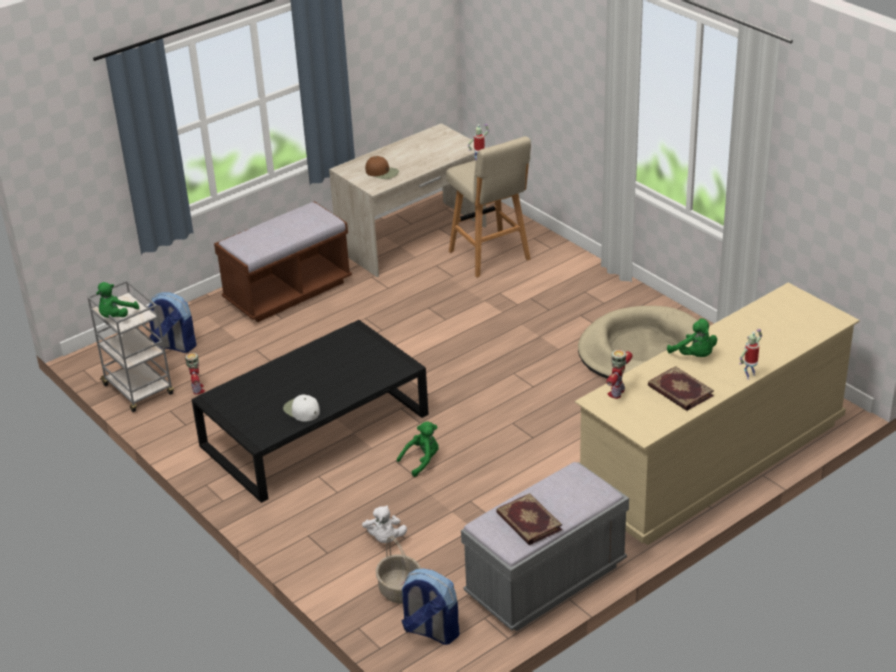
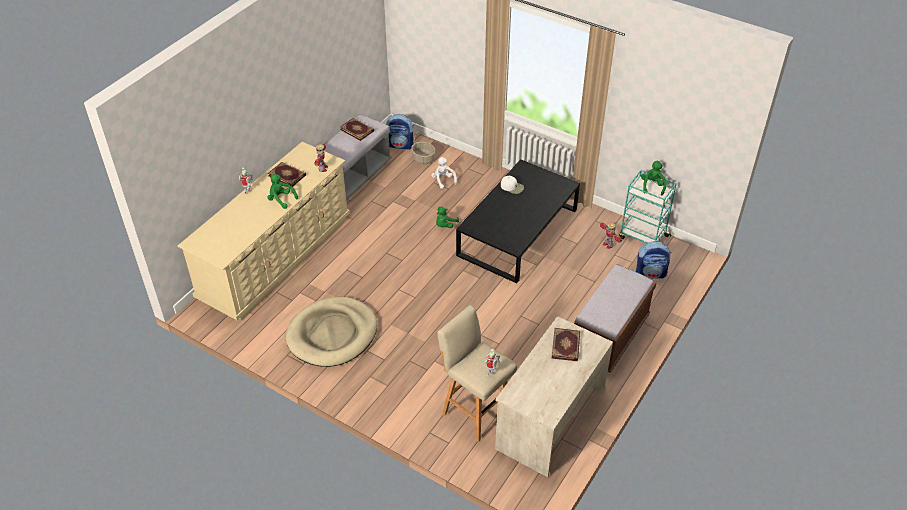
camera: 160 degrees right, 10 degrees up
(139, 390) = (642, 237): grey cart -> turquoise cart
(382, 172) = (566, 346): brown cap -> book

